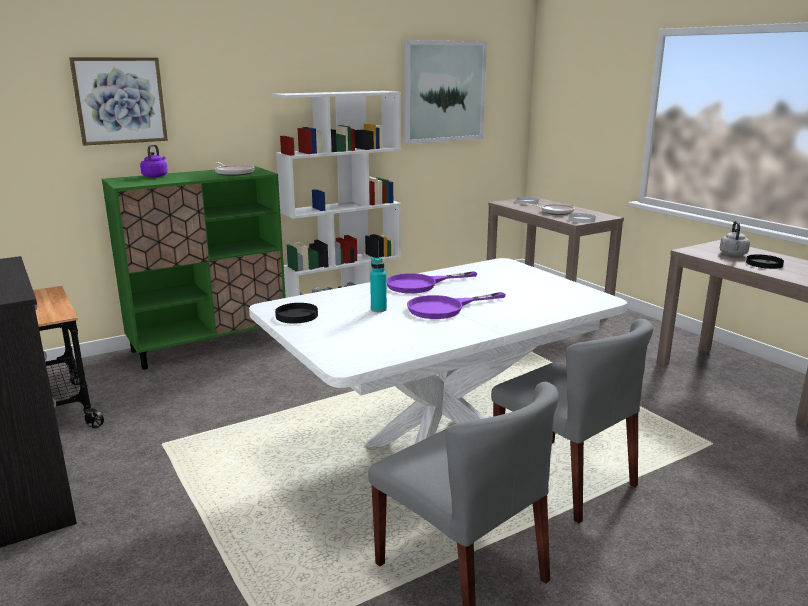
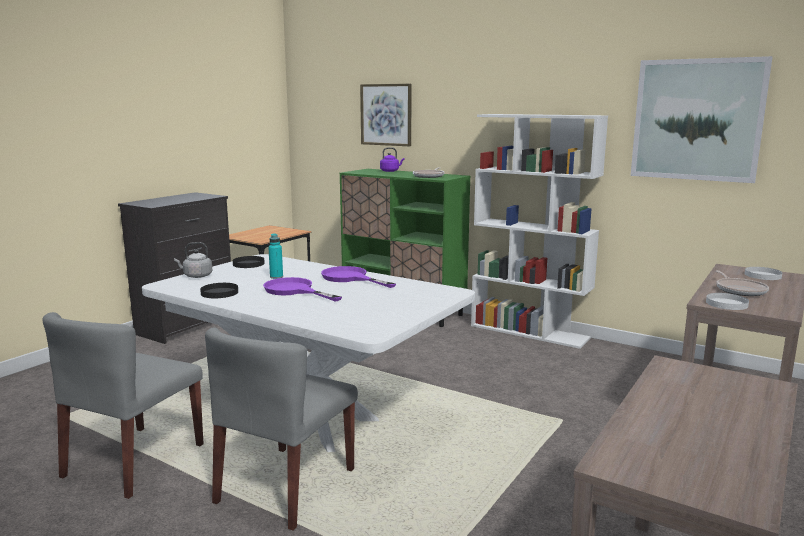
camera: 65 degrees right, 5 degrees down
(733, 254) = (706, 393): grey kettle -> grey kettle (196, 276)
(764, 263) = (686, 415): black plate -> black plate (219, 293)

